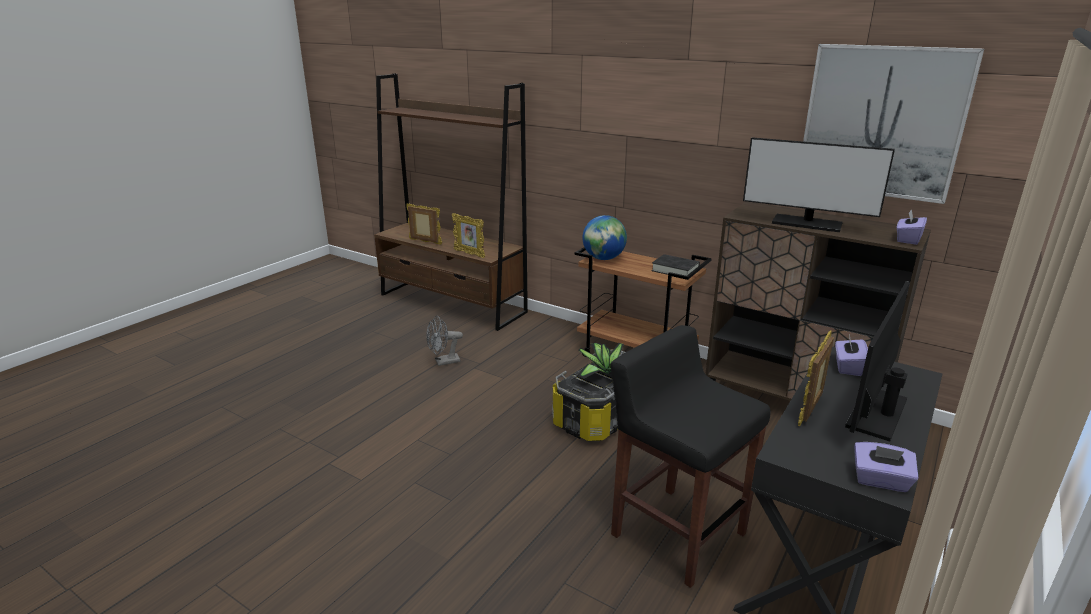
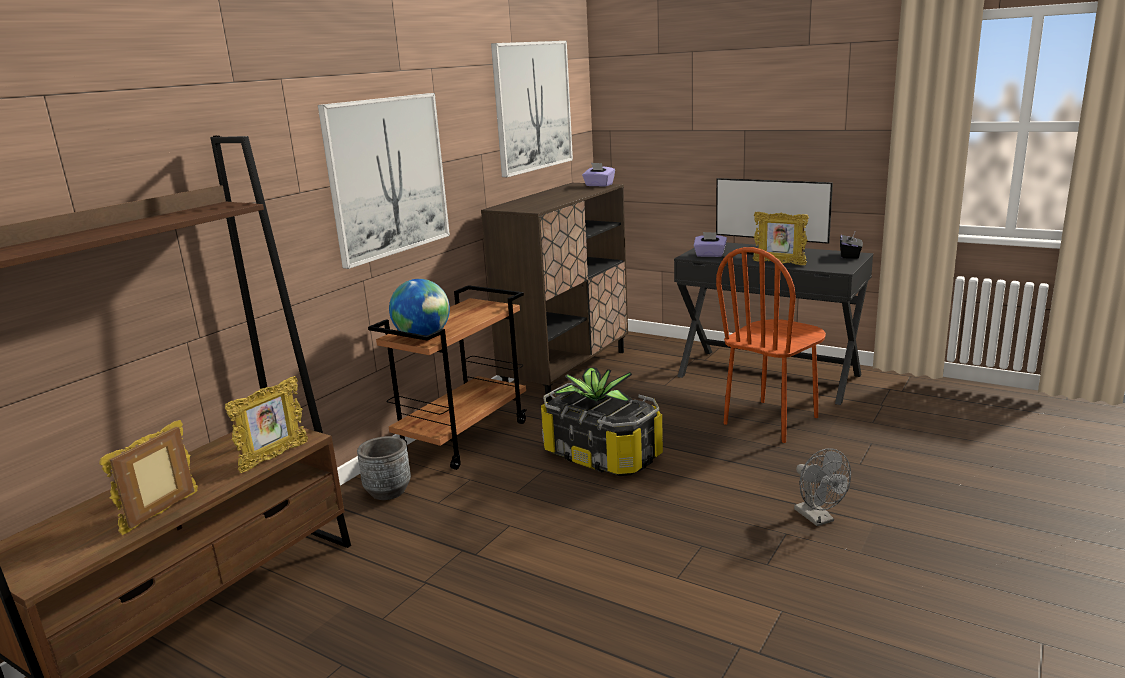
camera: 90 degrees left, 5 degrees down
(443, 362) = (452, 587): grey fan -> grey fan (818, 518)
(557, 335) = (388, 491): none -> grey planter
(651, 140) = (387, 177): none -> picture
(675, 270) = (473, 308): black book -> none
(676, 533) = (771, 421): black stool -> brown chair
(806, 223) = (559, 198): monitor -> none
(880, 481) = (850, 255): purple tissue box -> black tissue box

